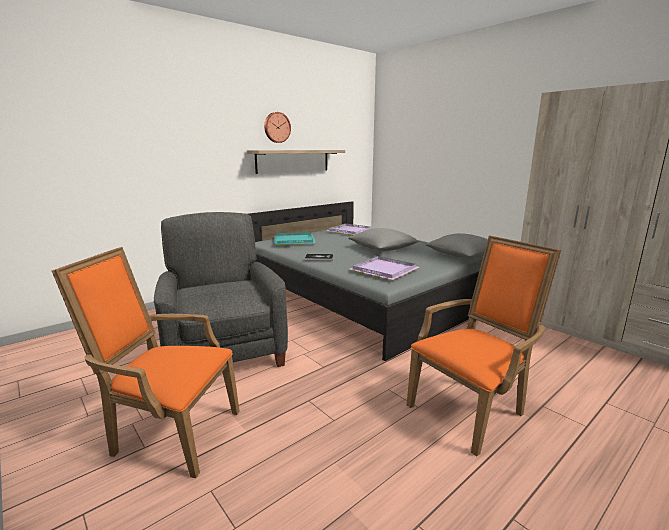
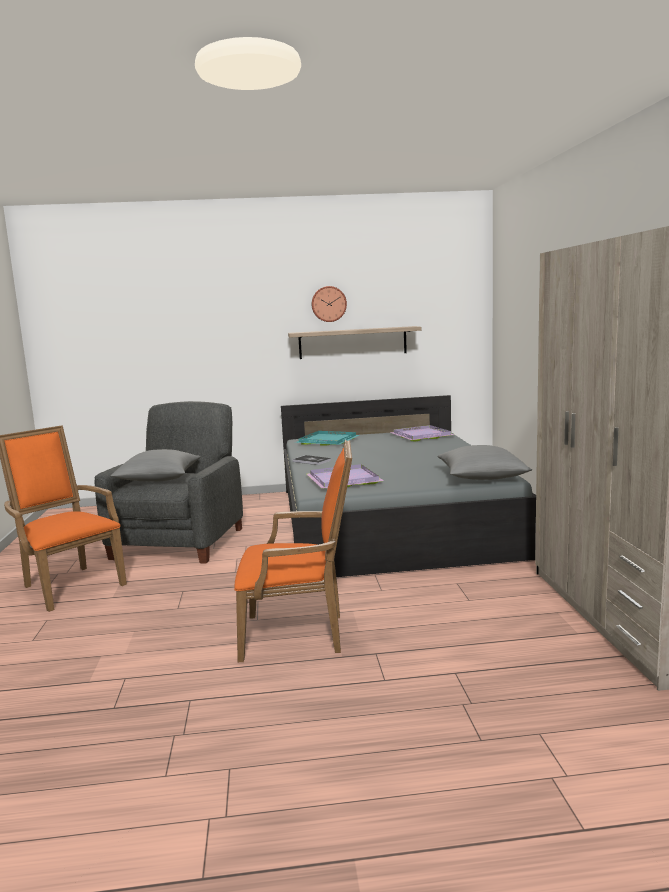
camera: 35 degrees right, 5 degrees down
(382, 249) = (404, 459): grey pillow -> grey pillow (159, 479)

